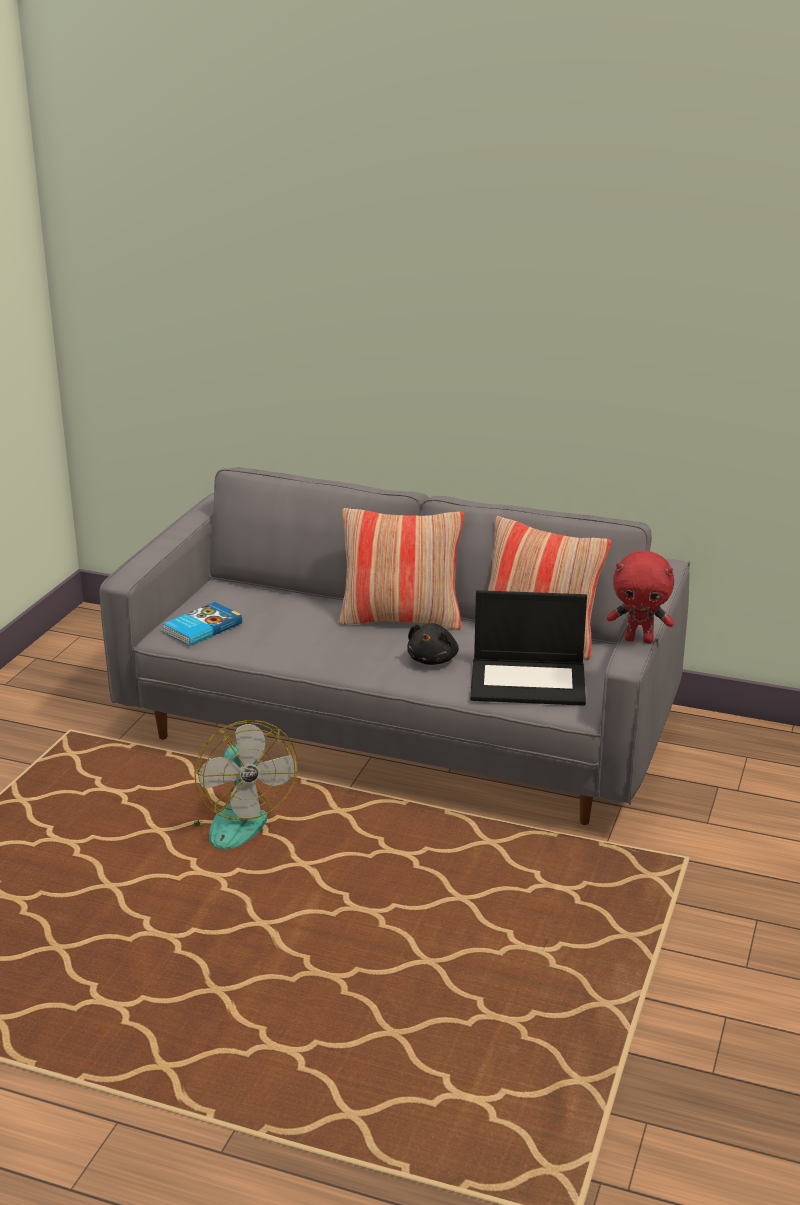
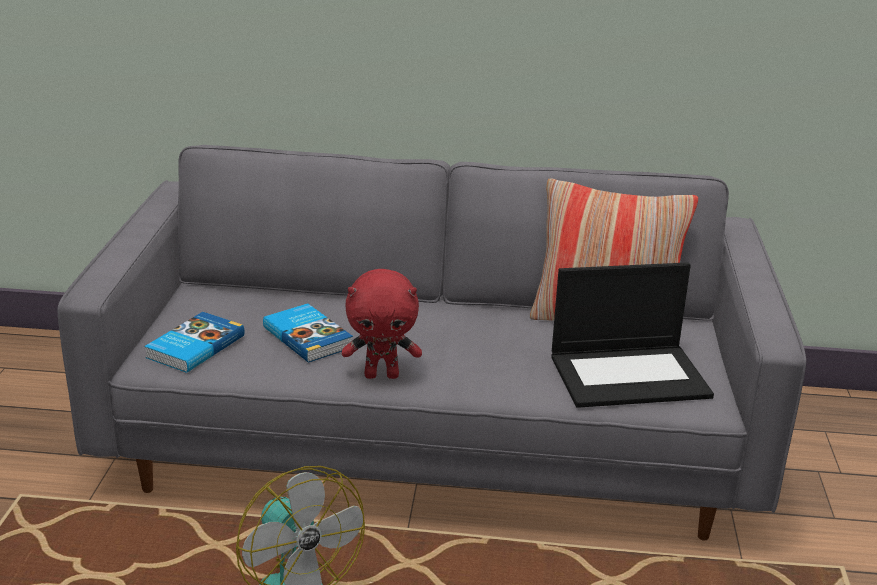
camera: 15 degrees left, 0 degrees up
(290, 628) = (308, 337): none -> book
(401, 619) = (435, 312): pillow -> none
(433, 659) = (501, 359): black plush toy -> none
(639, 639) = (771, 311): red plush toy -> red plush toy (382, 375)

